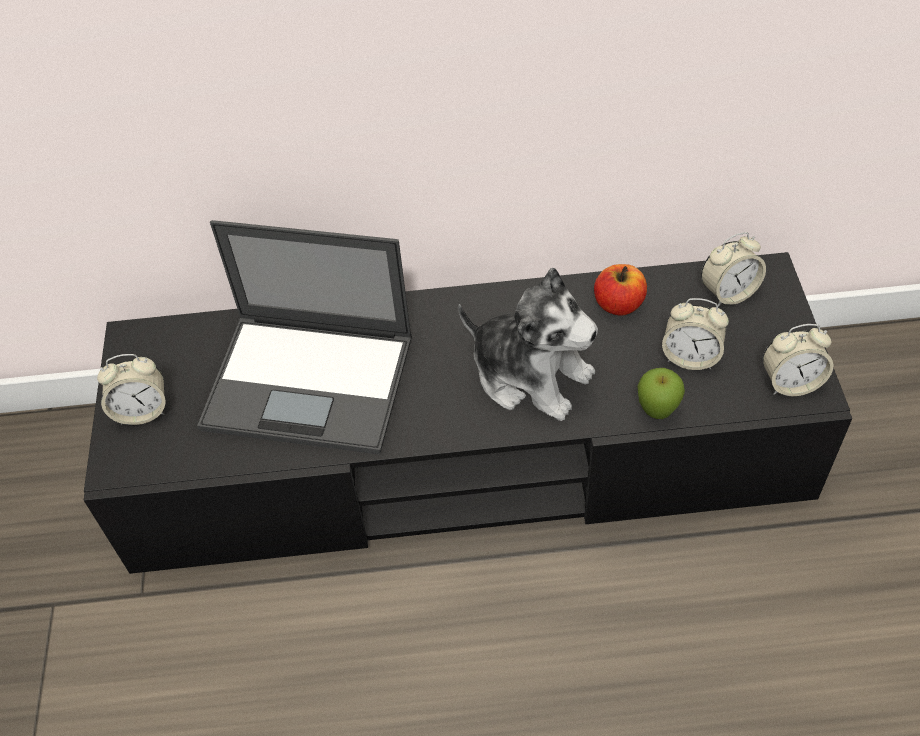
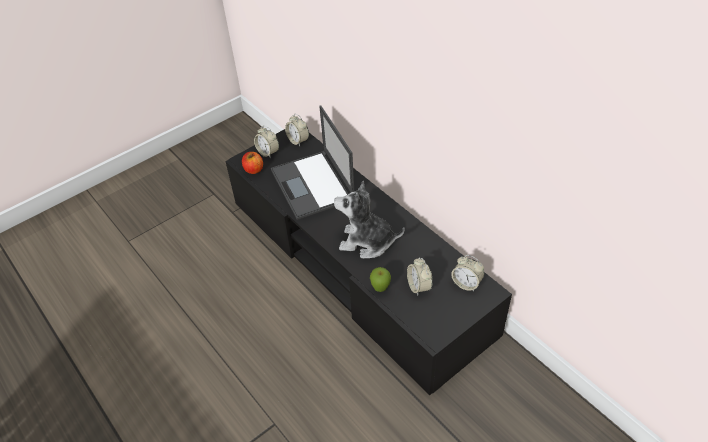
camera: 55 degrees right, 5 degrees down
(530, 375) = (367, 242): plush toy -> plush toy turned 105 degrees clockwise
(618, 304) = (427, 251): apple -> apple (253, 169)
(790, 382) = (434, 326): alarm clock -> alarm clock (298, 141)

